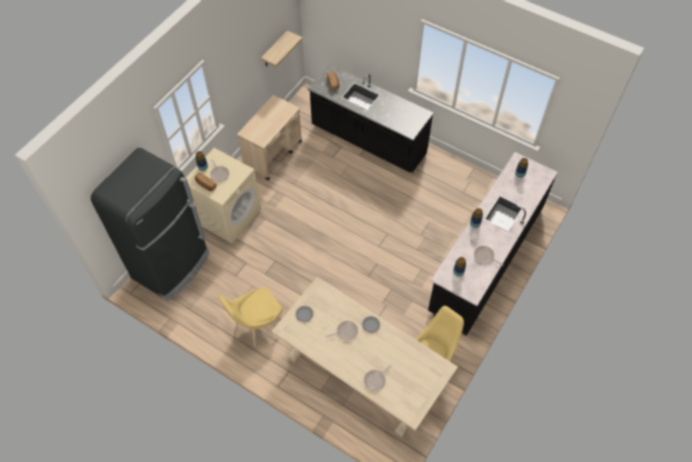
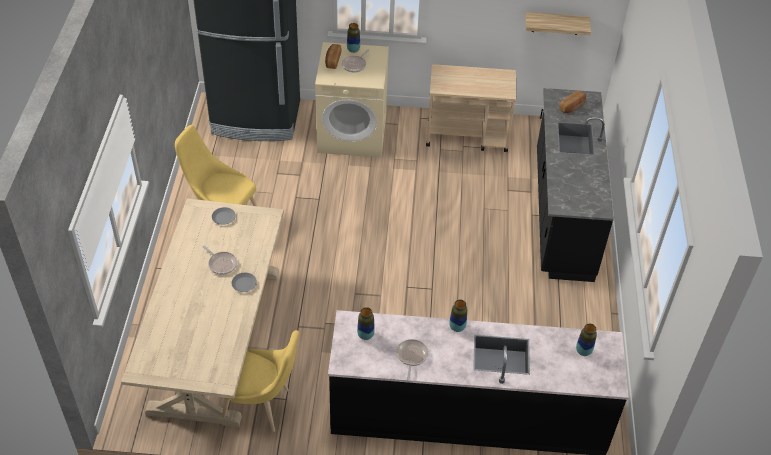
camera: 60 degrees right, 10 degrees down
(375, 380) = (170, 317): frying pan -> none

